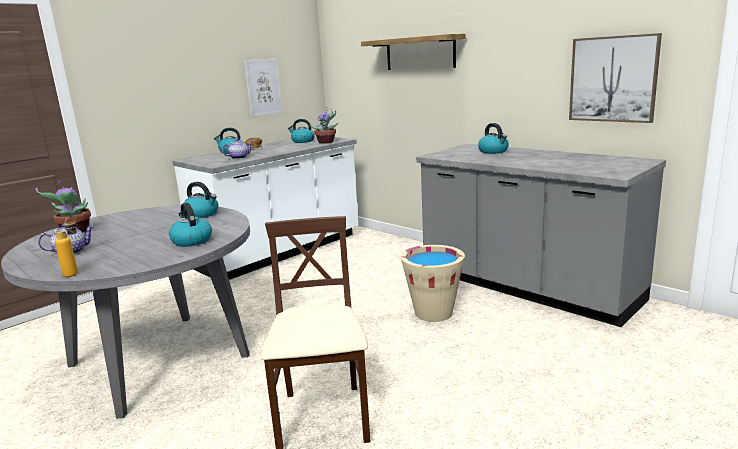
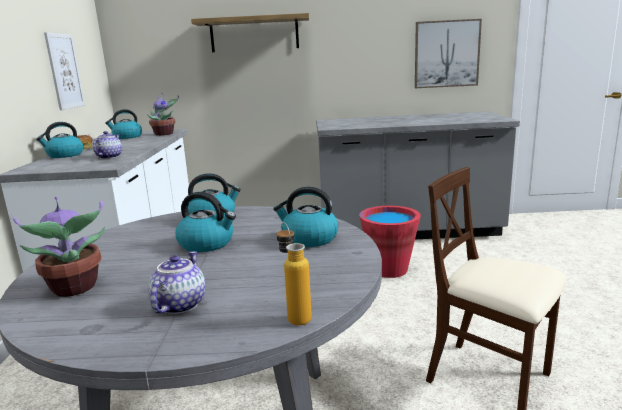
camera: 45 degrees left, 0 degrees up
(433, 313) = (389, 270): beige bucket -> red bucket
(493, 151) = (365, 120): kettle -> kettle (207, 243)

